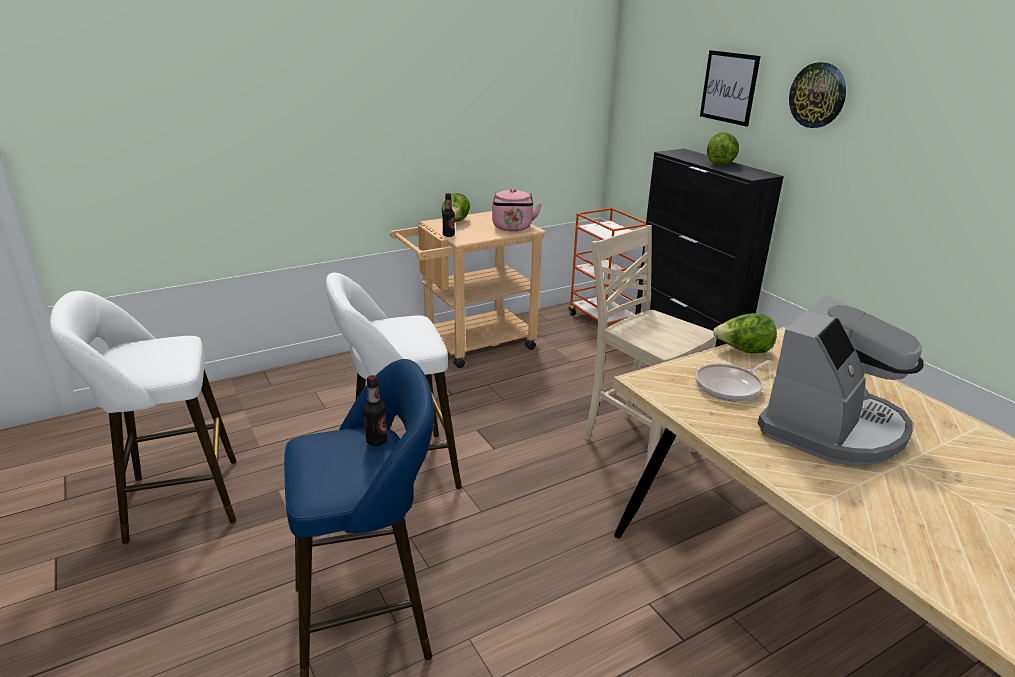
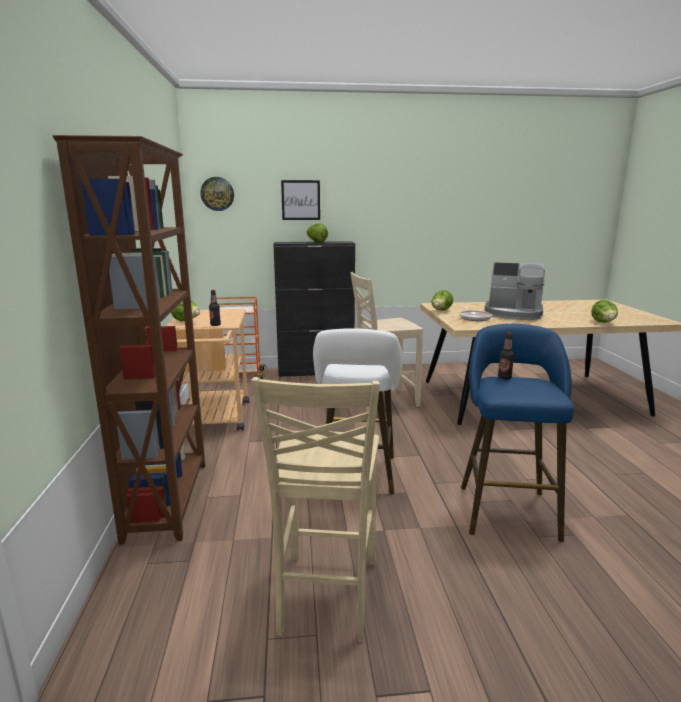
camera: 65 degrees left, 10 degrees down
(174, 501) = (325, 597): white stool -> beige chair
(304, 376) = (169, 499): none -> brown bookcase
(512, 228) = (227, 313): pink kettle -> none
(818, 95) = (361, 196): wall clock -> wall clock (217, 194)
(832, 427) = (513, 314): coffee machine -> coffee machine turned 135 degrees clockwise
(915, 566) = (603, 323): none -> lettuce

